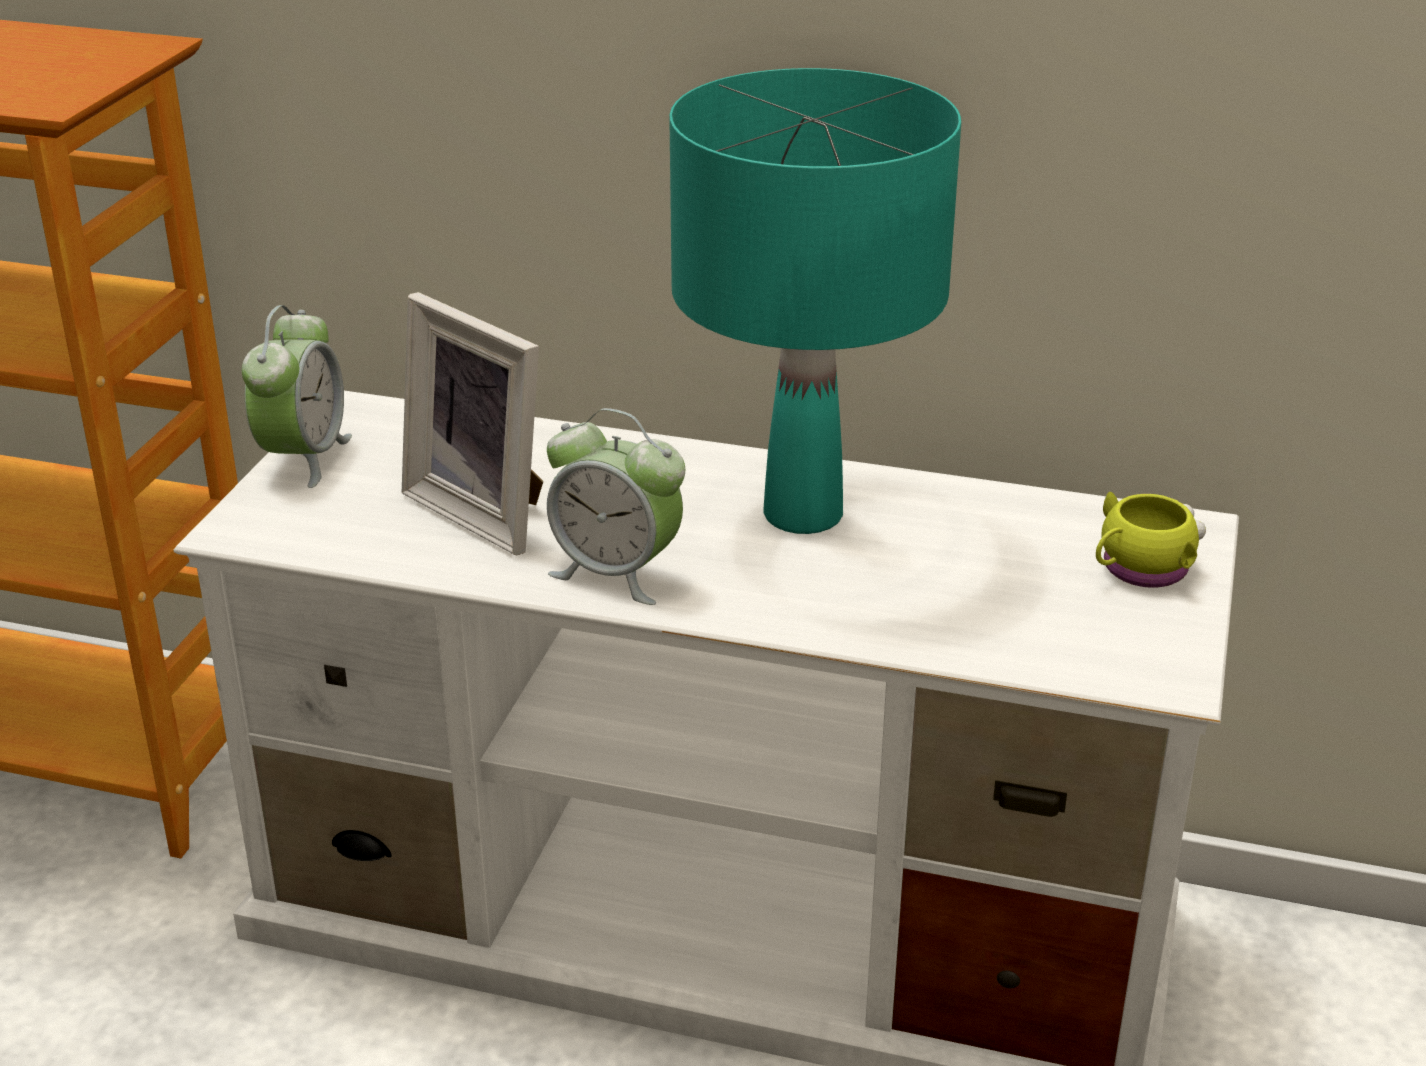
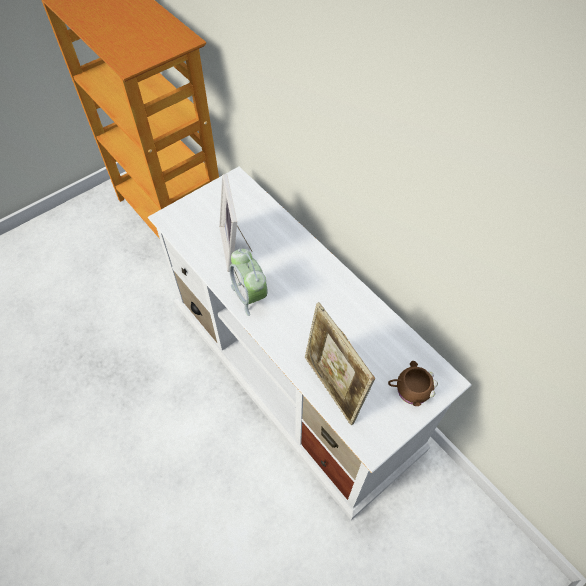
camera: 35 degrees right, 25 degrees up
(303, 458) = (207, 195): alarm clock -> none
(802, 514) = (325, 300): turquoise table lamp -> none
(984, 634) = (332, 388): none -> picture frame
(1139, 570) = (409, 390): yellow mug -> brown mug

